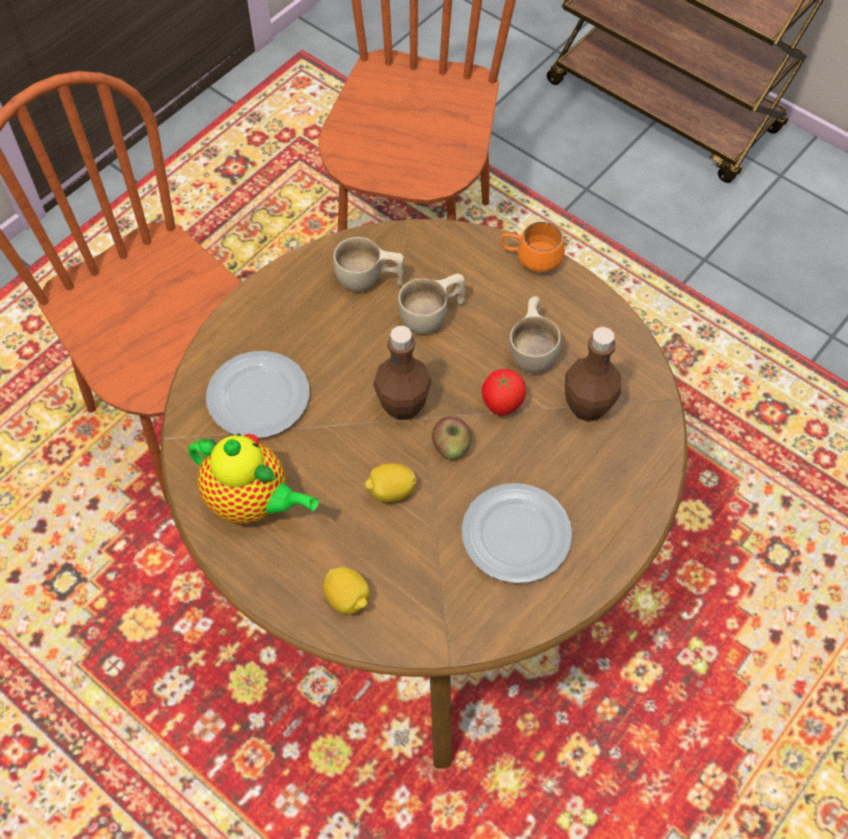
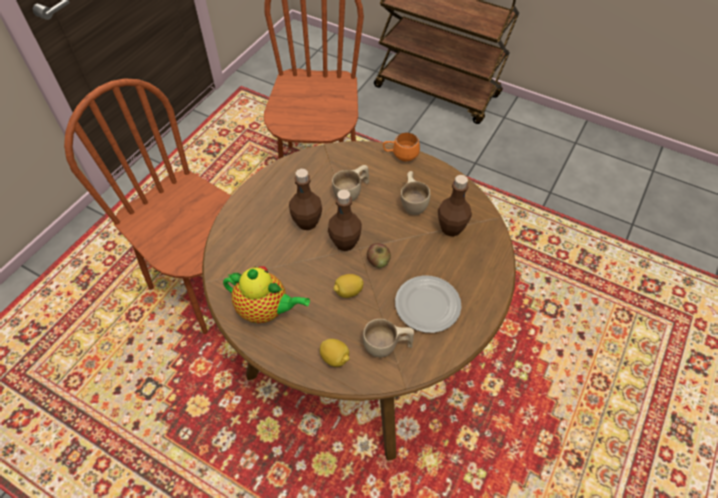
camera: 10 degrees left, 5 degrees down
(258, 397) = (258, 250): plate -> none
(347, 360) = (307, 222): none -> brown bottle
(369, 281) = (311, 178): beige cup -> beige cup (387, 346)
(501, 405) = (402, 235): tomato -> none

